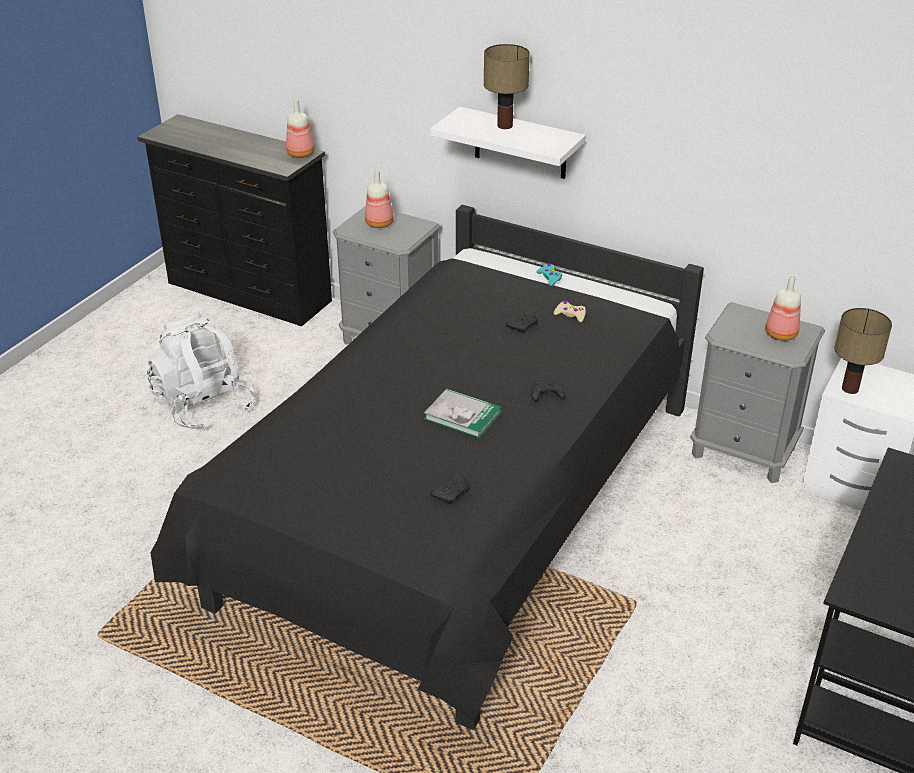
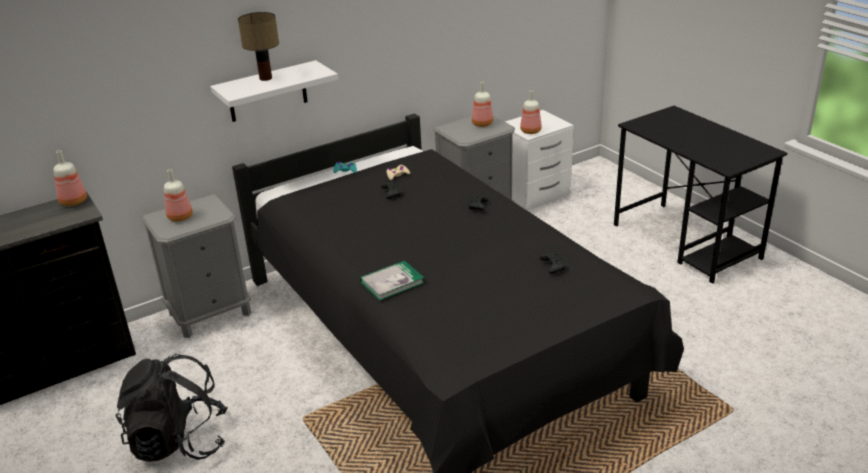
camera: 60 degrees left, 5 degrees down
(204, 405) = (179, 441): white backpack -> black backpack
(462, 415) = (471, 241): book -> book (392, 282)
(851, 389) = (531, 131): table lamp -> bottle

